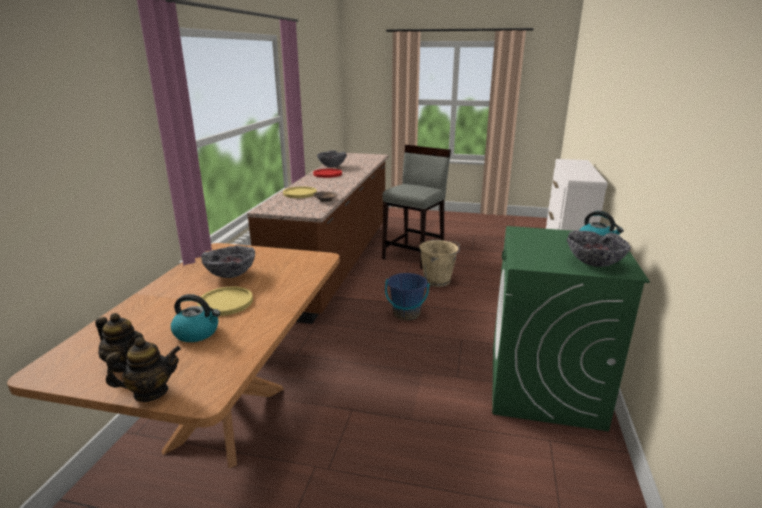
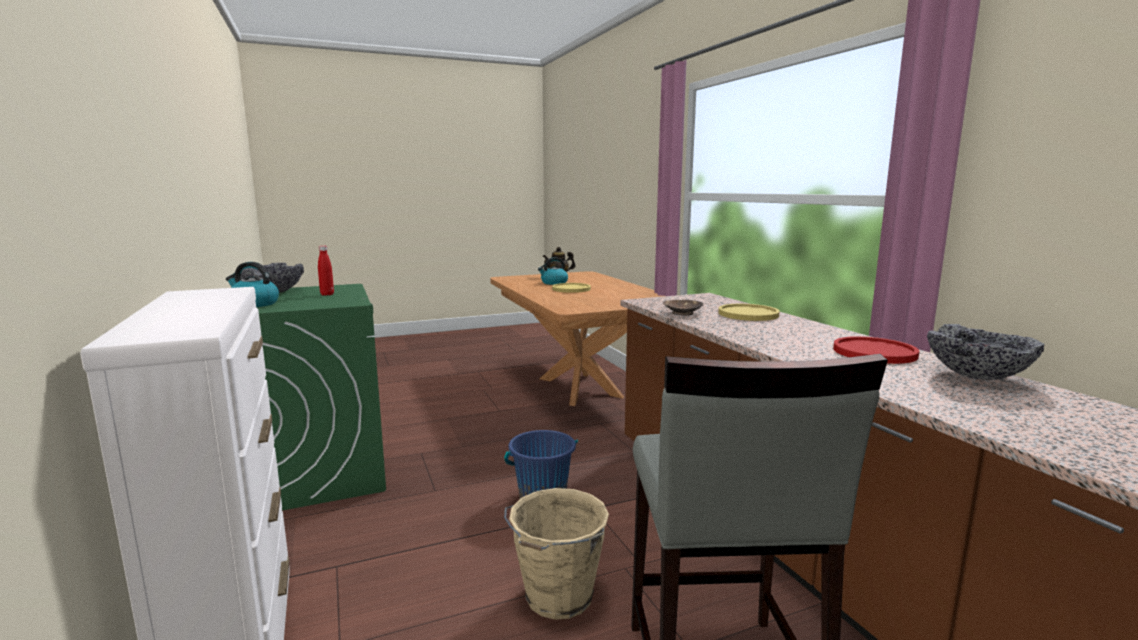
camera: 145 degrees right, 10 degrees down
(150, 392) = (528, 276): teapot -> none
(231, 275) = (608, 295): bowl -> none
(541, 248) = (327, 294): none -> red bottle

